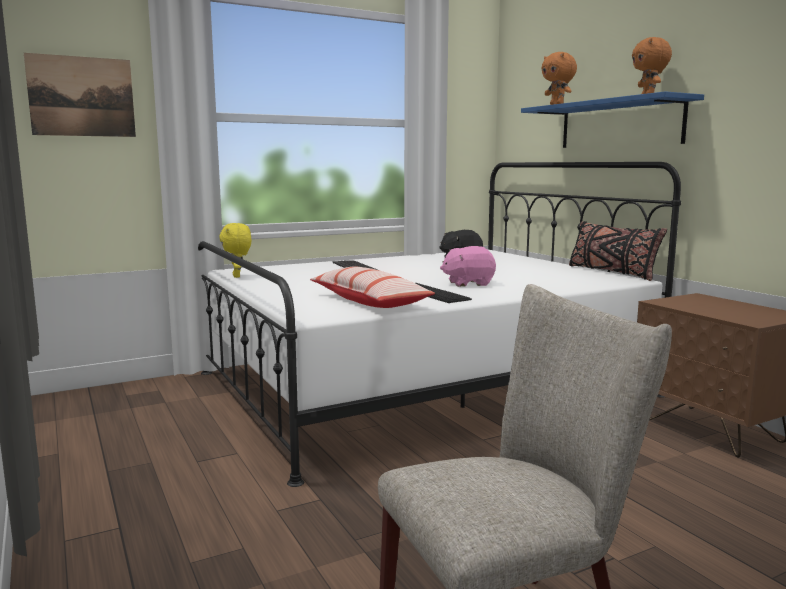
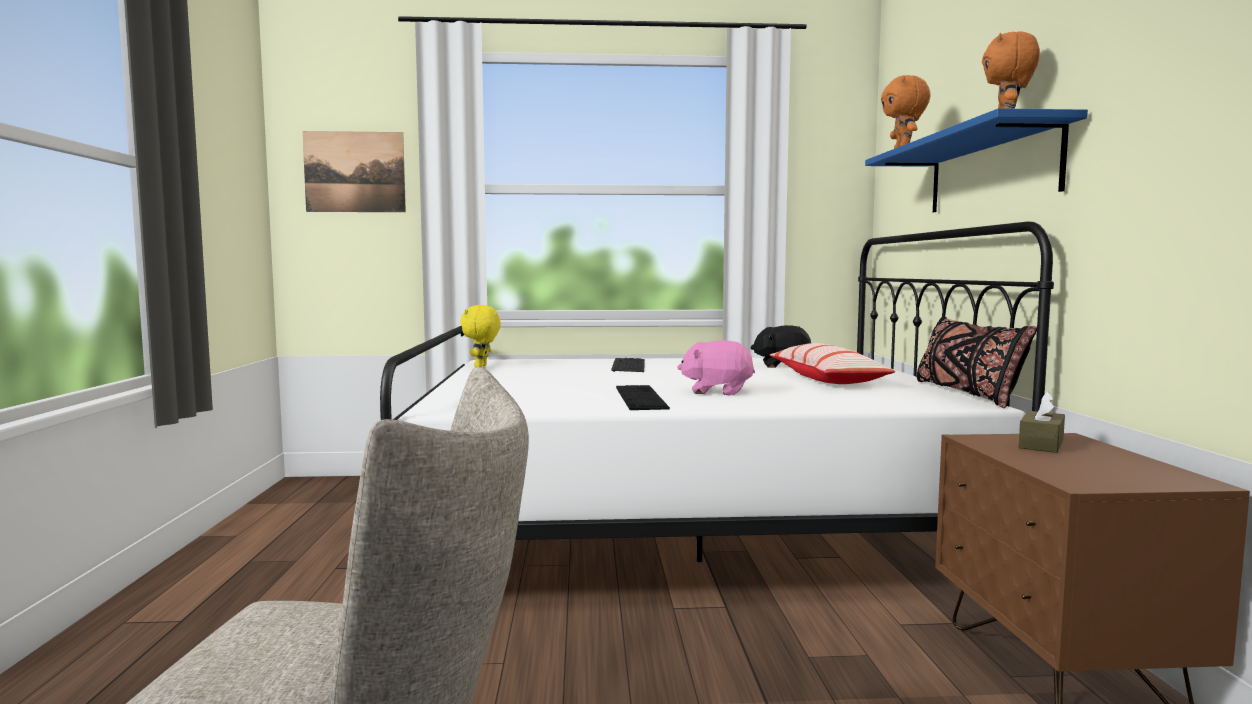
camera: 25 degrees right, 5 degrees down
(369, 301) = (543, 400): pillow -> pillow (826, 379)
(696, 301) = (1041, 444): none -> brown tissue box

